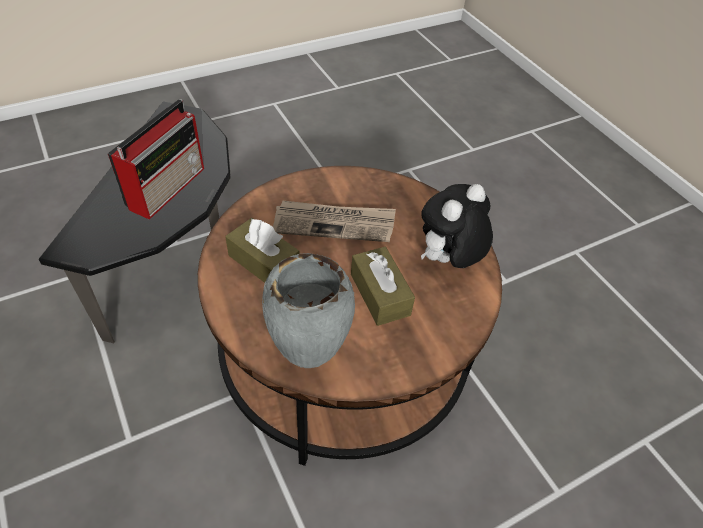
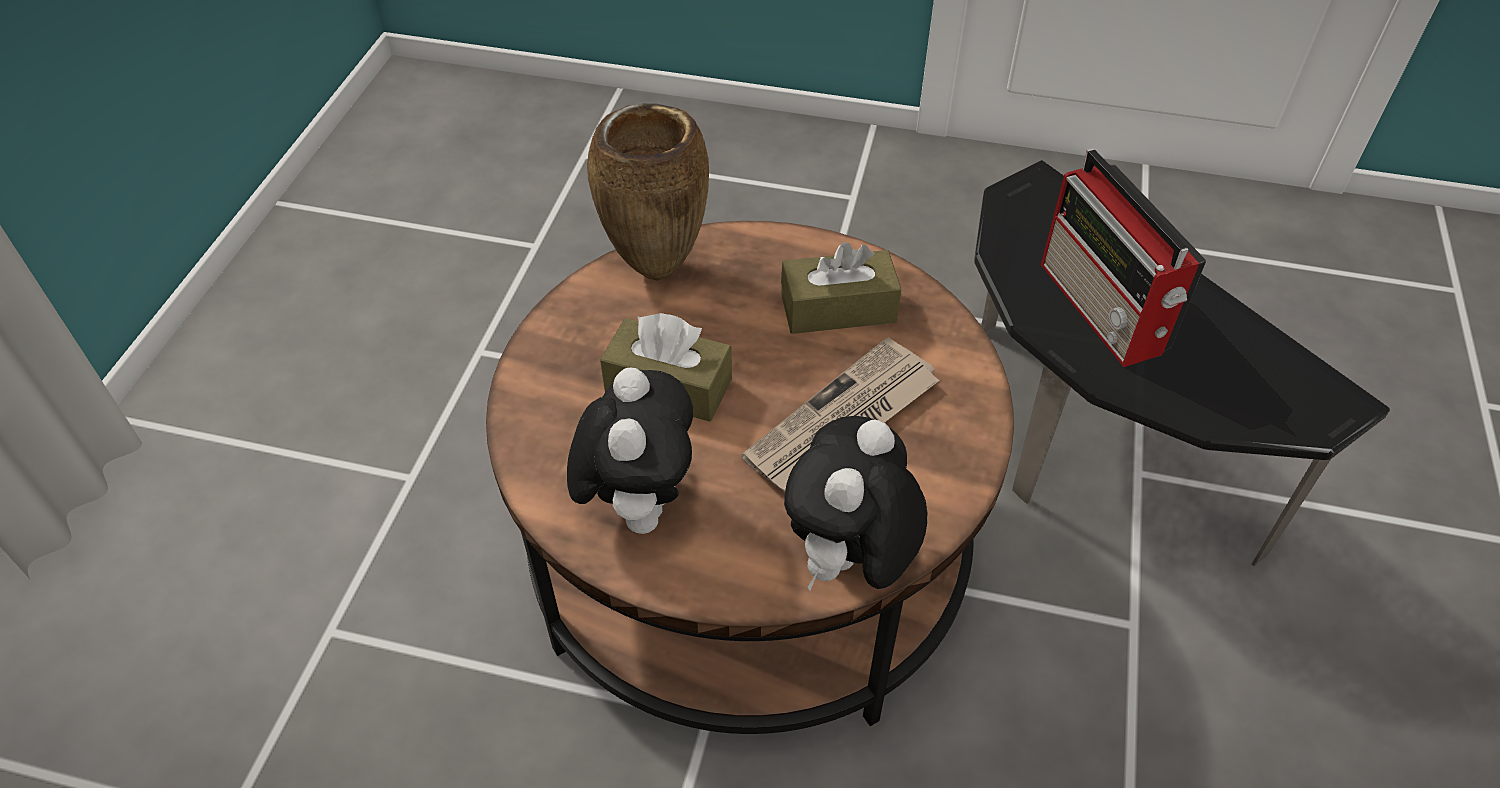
camera: 135 degrees right, 0 degrees up
(308, 359) = (656, 269): grey vase -> brown vase
(397, 188) = (849, 562): none -> plush toy

